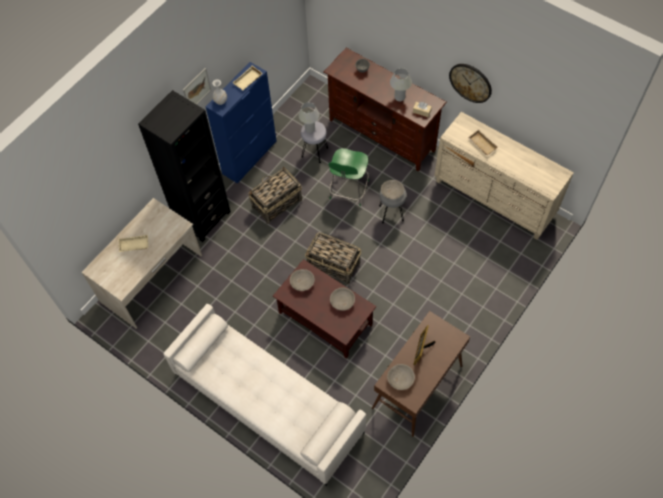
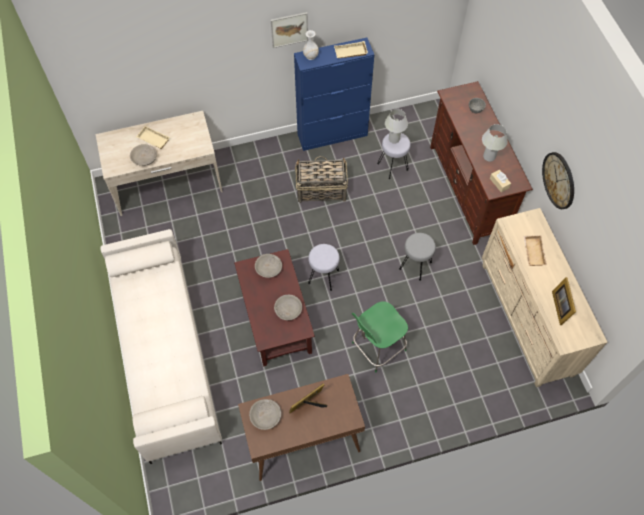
camera: 35 degrees right, 0 degrees up
(202, 217) = (250, 160): black bookcase -> none
(334, 265) = (324, 277): basket -> grey stool
(348, 191) = (393, 220): green stool -> green stool (377, 347)
(392, 193) = (419, 244): grey bowl -> grey bowl (144, 159)
(528, 169) = (561, 306): none -> picture frame

